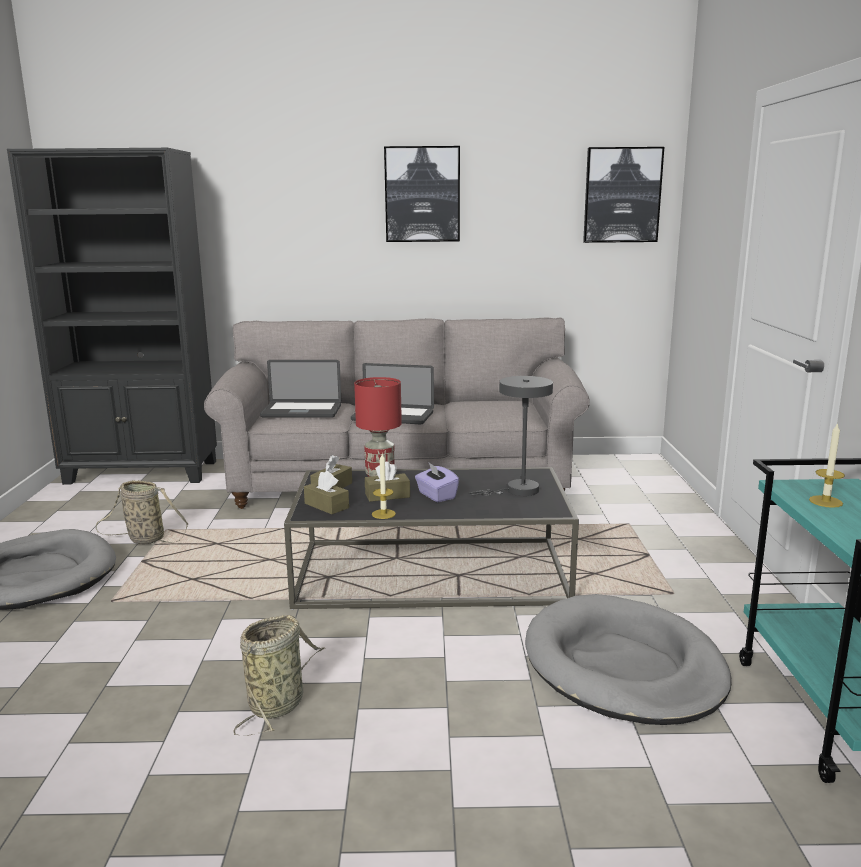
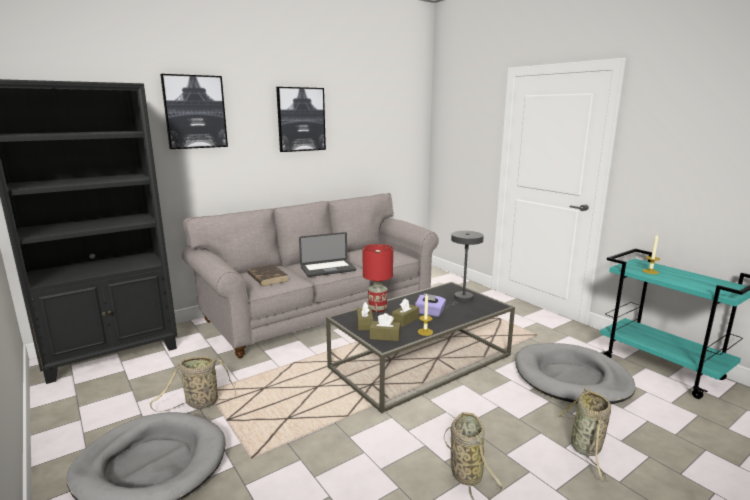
camera: 35 degrees left, 0 degrees up
(301, 411) = (267, 277): laptop -> brown book
(475, 753) = (586, 449): none -> basket
(622, 195) = (405, 119): picture -> picture (195, 112)

